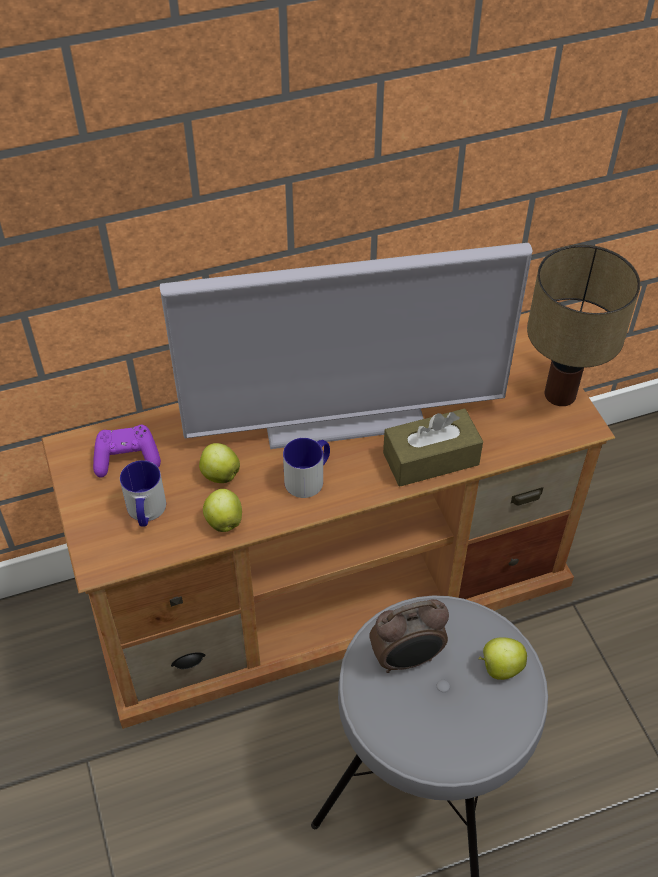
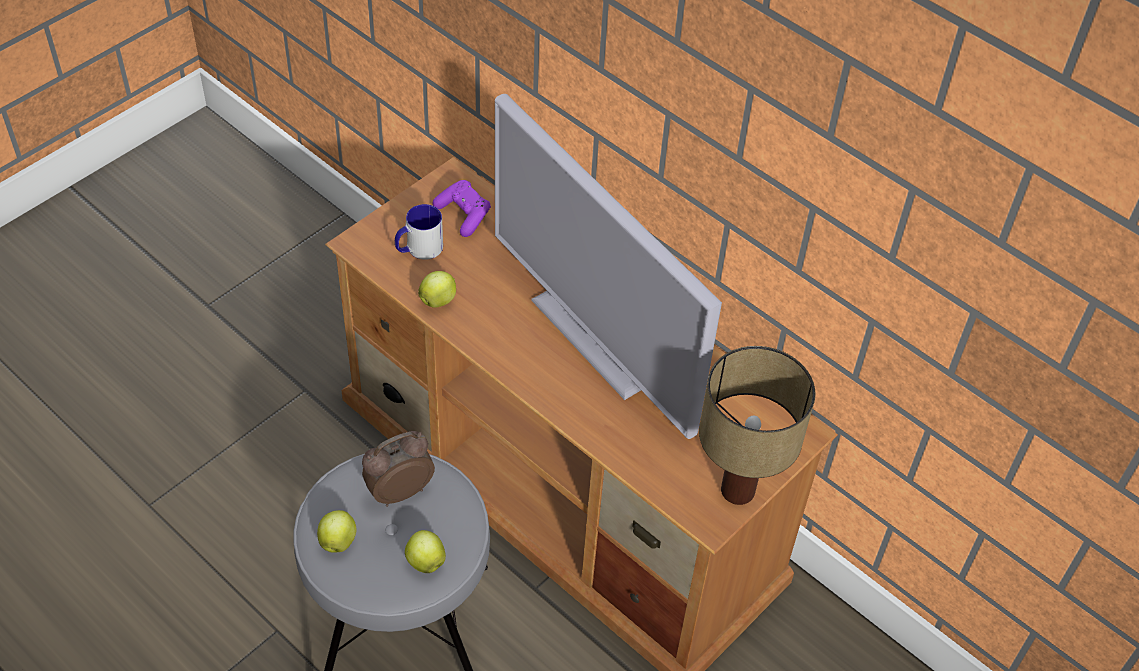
camera: 60 degrees right, 0 degrees up
(219, 474) = (483, 278): apple -> apple (338, 540)
(309, 477) = (516, 338): mug -> none
(407, 659) = (399, 491): alarm clock -> alarm clock turned 105 degrees clockwise
(431, 459) = (591, 415): brown tissue box -> none

